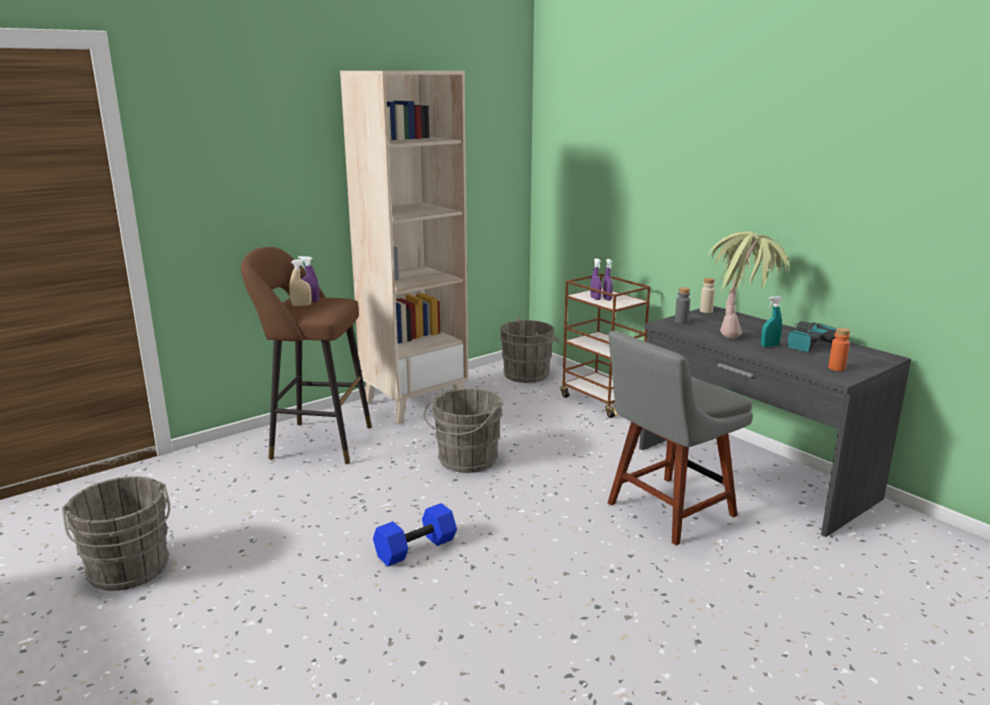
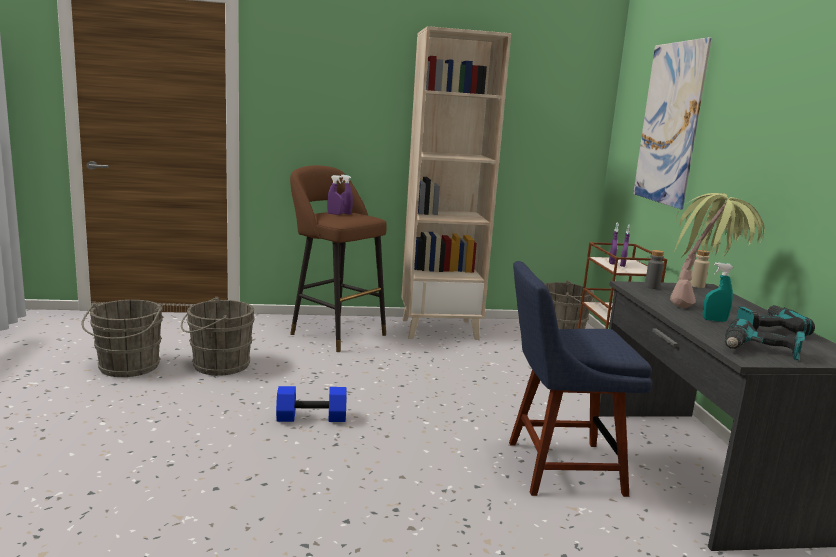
camera: 30 degrees right, 5 degrees down
(301, 305) = (334, 214): beige spray bottle -> purple spray bottle
(465, 461) = (427, 376): grey bucket -> grey bucket (217, 365)
(622, 153) = (669, 123): none -> picture
(666, 511) = (558, 467): grey chair -> blue chair
(836, 368) = (760, 351): orange bottle -> power drill

